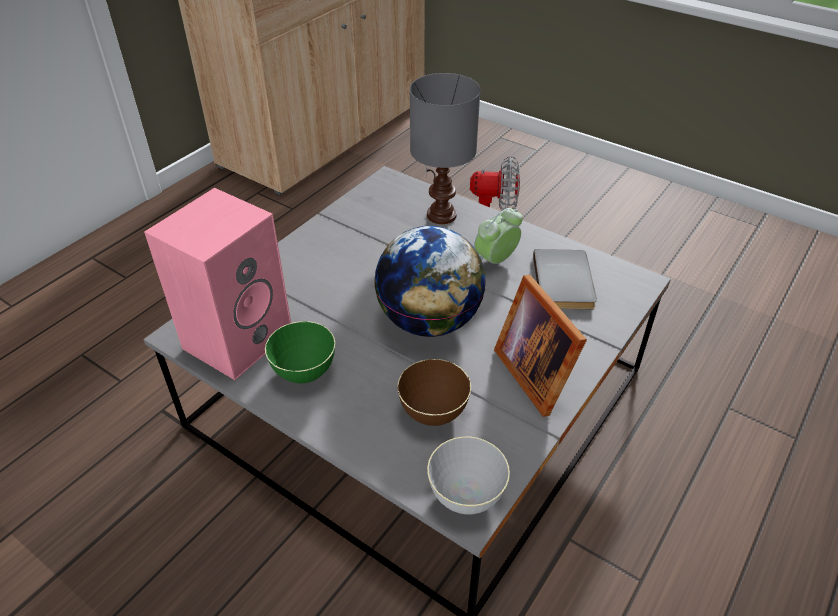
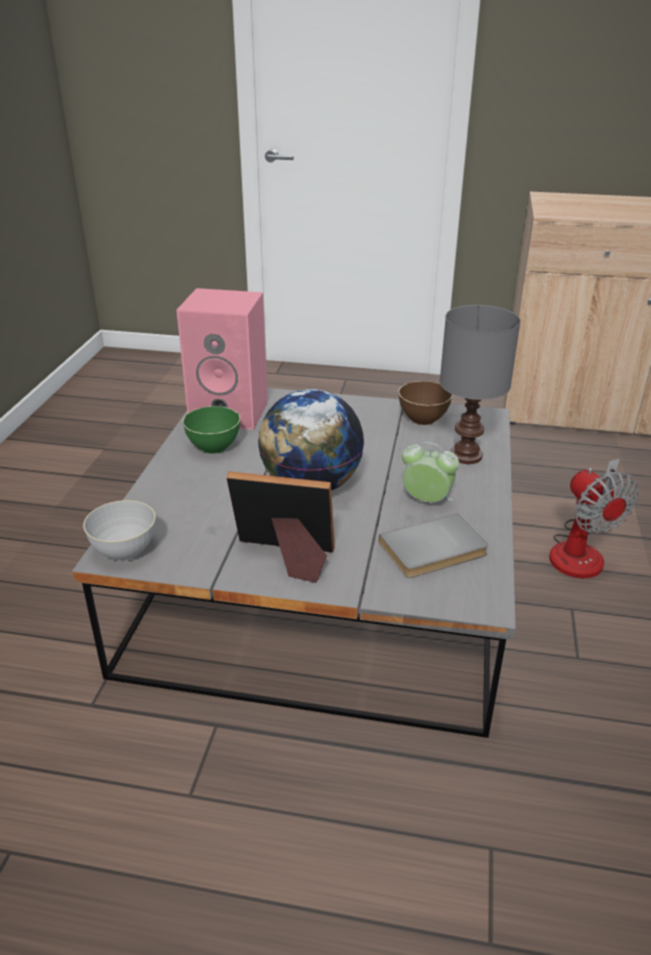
camera: 65 degrees right, 10 degrees down
(433, 411) = (205, 514): brown bowl -> brown bowl (423, 419)
(536, 372) = (286, 558): picture frame -> picture frame turned 60 degrees clockwise

